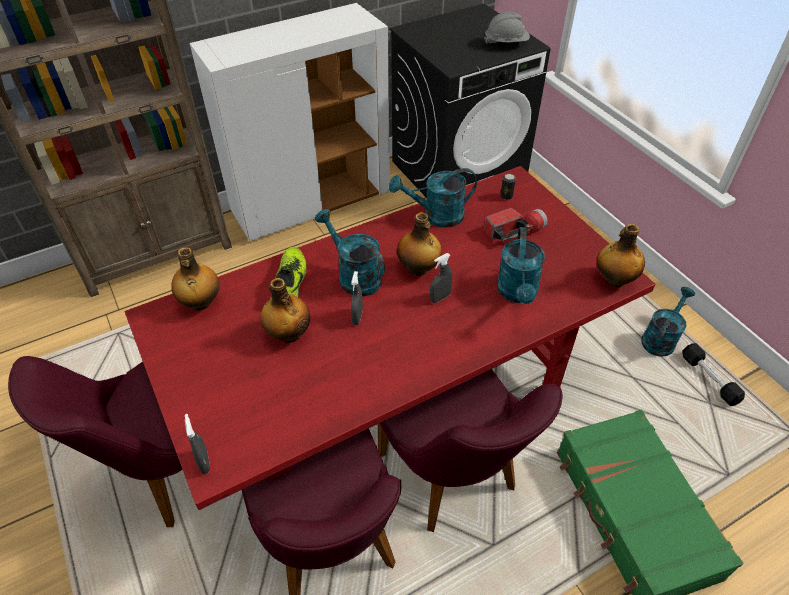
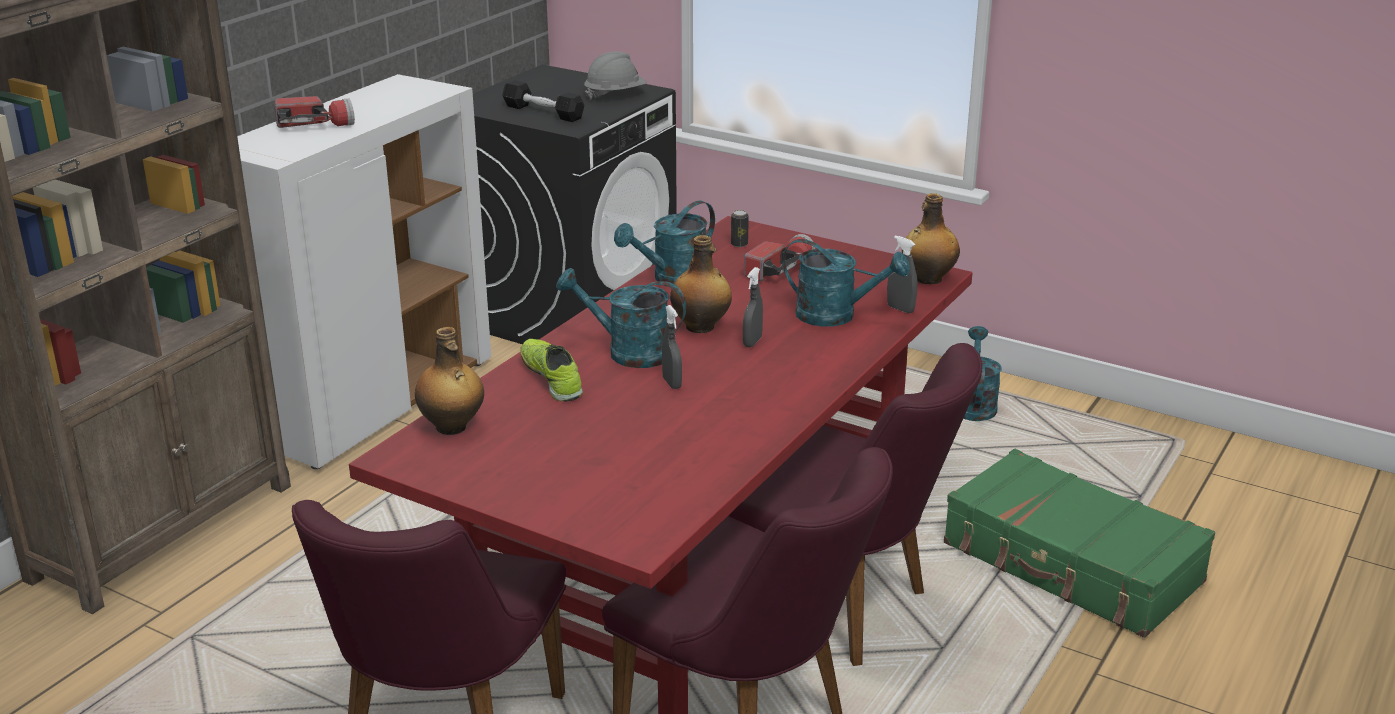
camera: 30 degrees left, 20 degrees down
(204, 462) = (622, 541): grey spray bottle -> grey spray bottle (900, 309)
(267, 38) = (315, 125): none -> flashlight
(289, 334) = (602, 419): bottle -> none
(518, 293) = (836, 316): turquoise watering can -> turquoise watering can turned 45 degrees counterclockwise
(709, 379) = (1055, 423): black dumbbell -> black dumbbell (543, 112)

